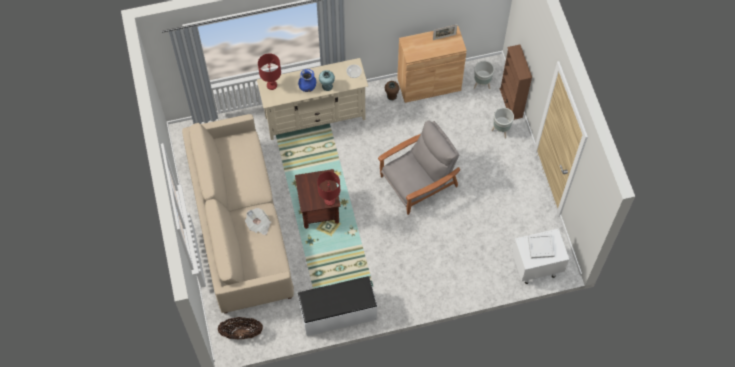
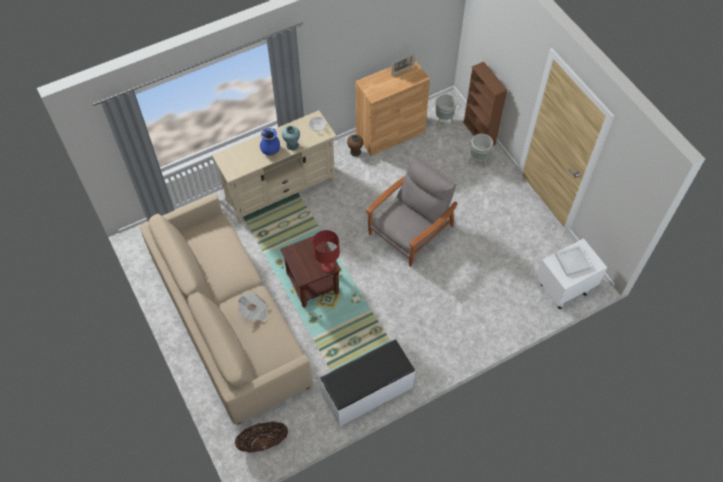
camera: 15 degrees left, 5 degrees down
(272, 85) = (230, 157): red table lamp -> none

